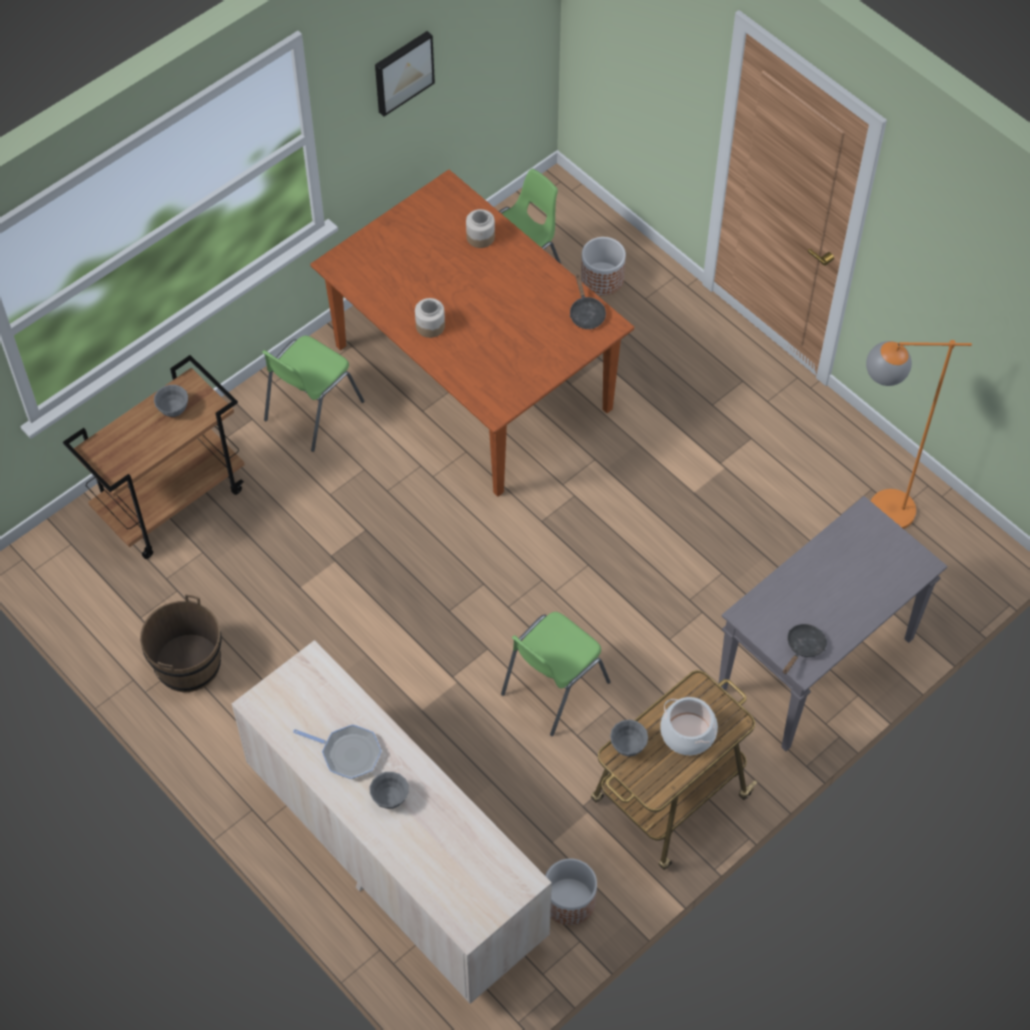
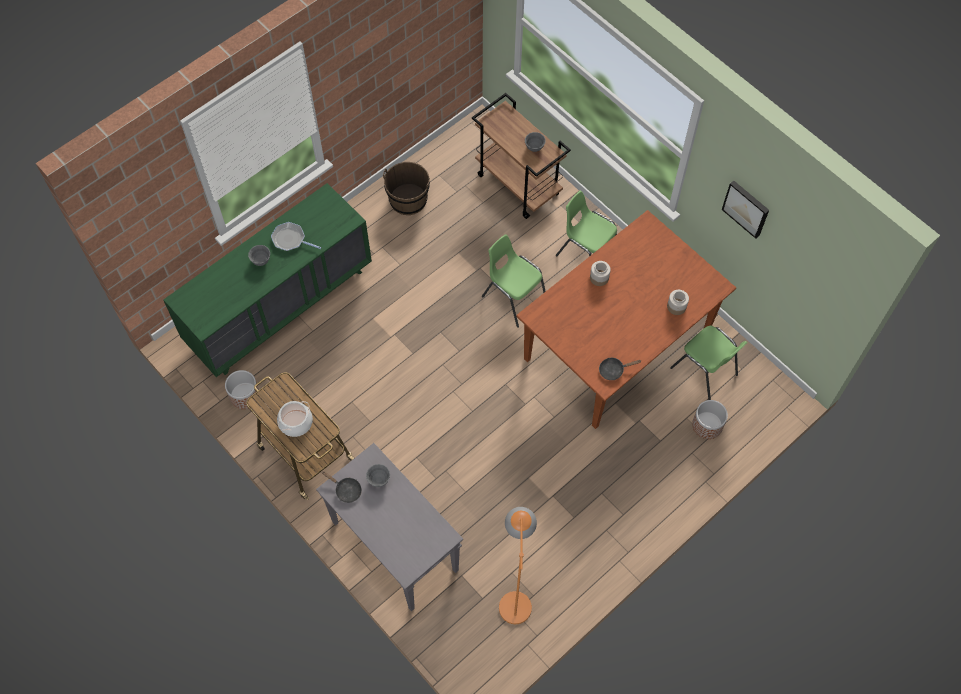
camera: 90 degrees right, 5 degrees up
(348, 753) = (290, 239): frying pan -> frying pan turned 90 degrees clockwise
(395, 857) = (280, 306): beige dresser -> green dresser
(553, 688) = (384, 389): green chair -> green chair (513, 298)
(628, 746) = (289, 389): grey bowl -> grey bowl (379, 480)

